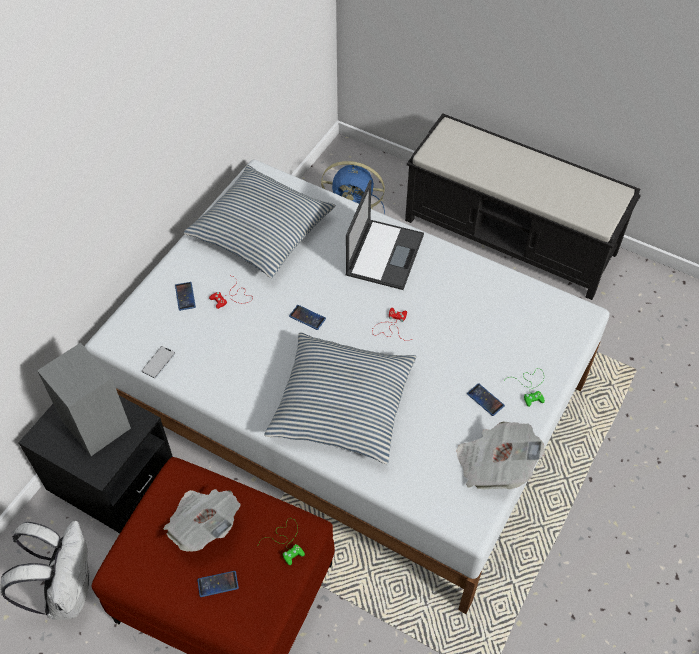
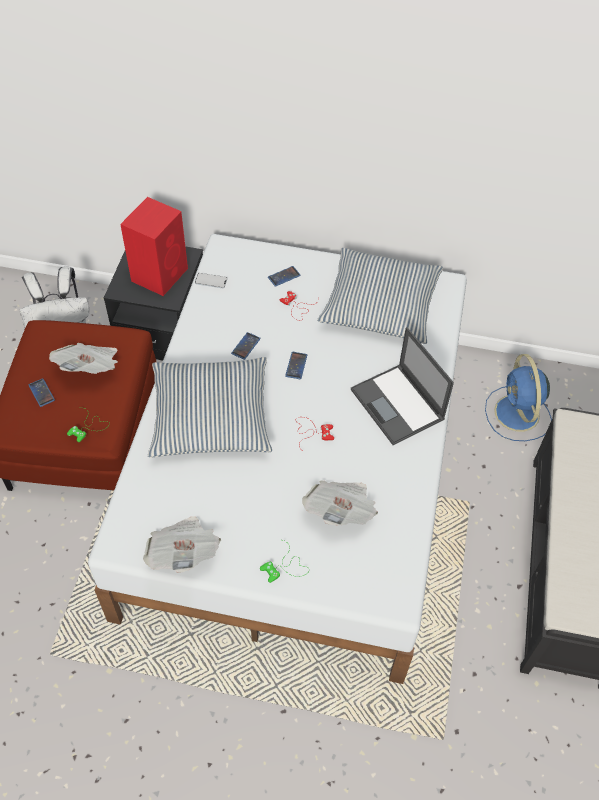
camera: 70 degrees right, 0 degrees up
(95, 423) = (160, 274): grey speaker -> red speaker
(385, 254) = (398, 405): laptop -> laptop turned 60 degrees clockwise
(484, 329) = (341, 511): none -> newspaper
(485, 400) = (255, 529): phone -> phone (246, 346)

